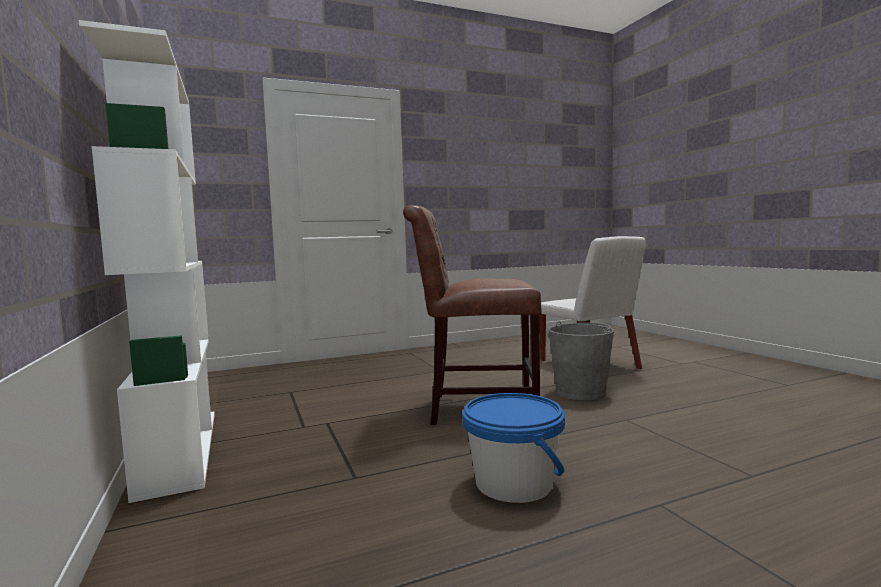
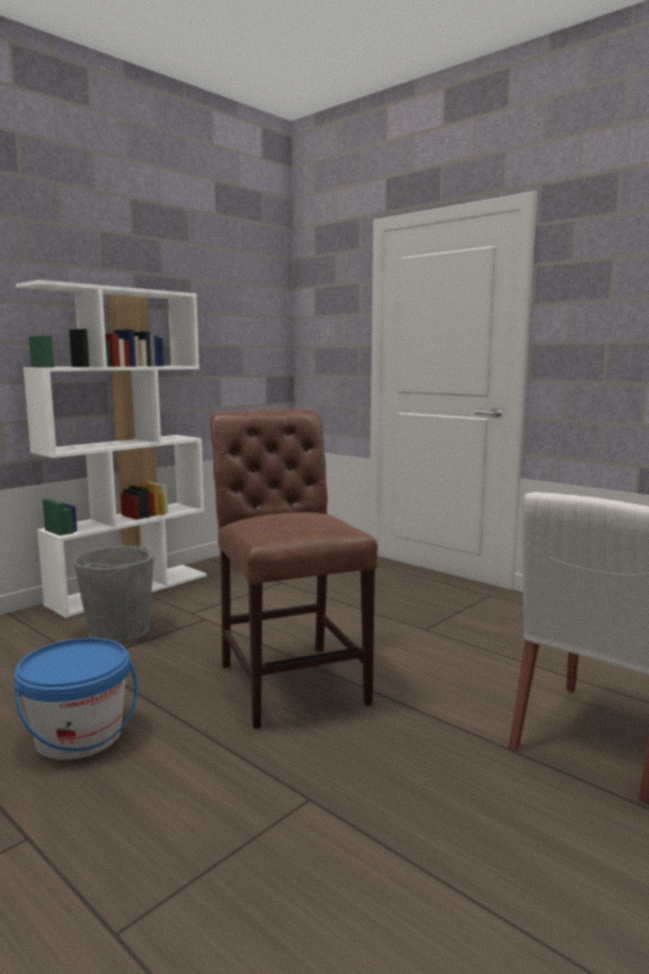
camera: 65 degrees right, 5 degrees up
(581, 392) = (420, 746): grey bucket -> grey bucket (119, 631)

